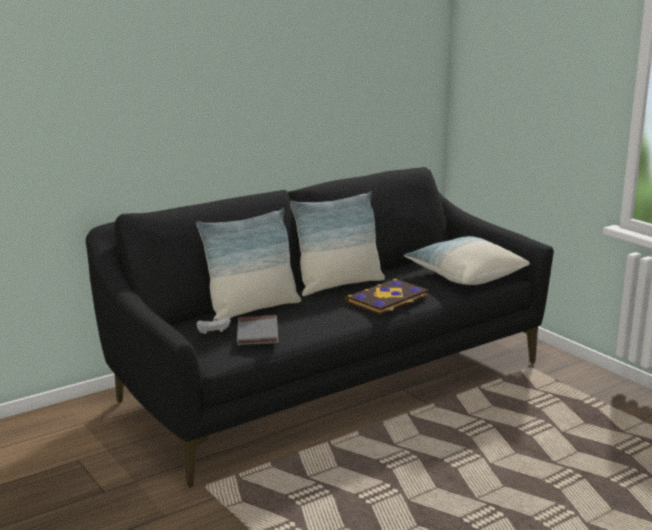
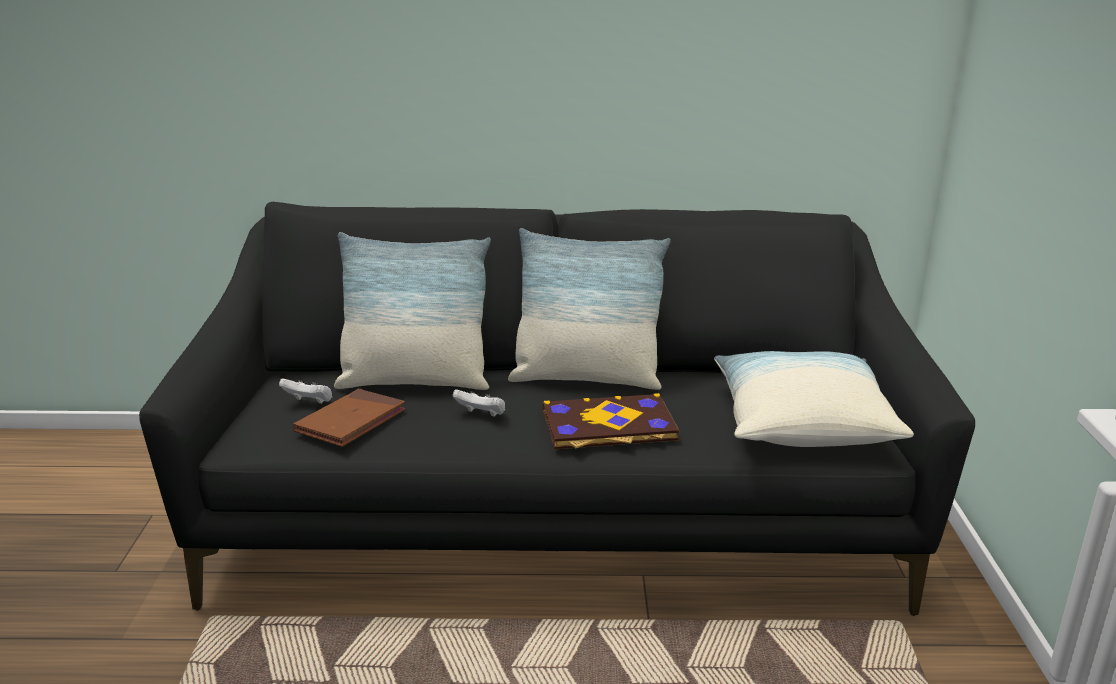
camera: 35 degrees right, 5 degrees up
(257, 333) = (351, 422): grey book -> brown book
(319, 312) = (481, 415): none -> white game controller

